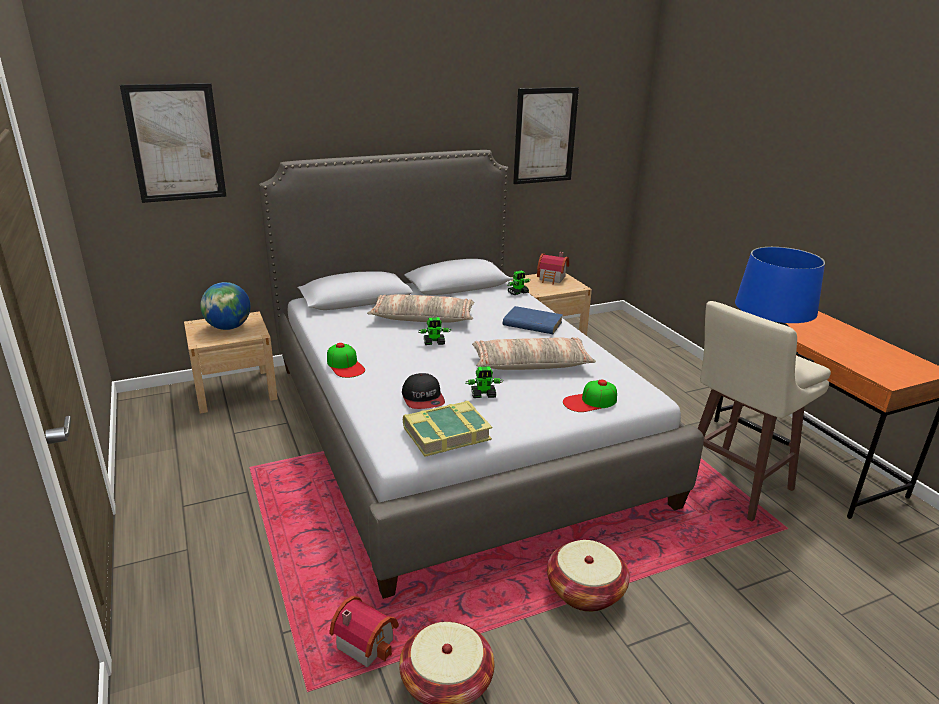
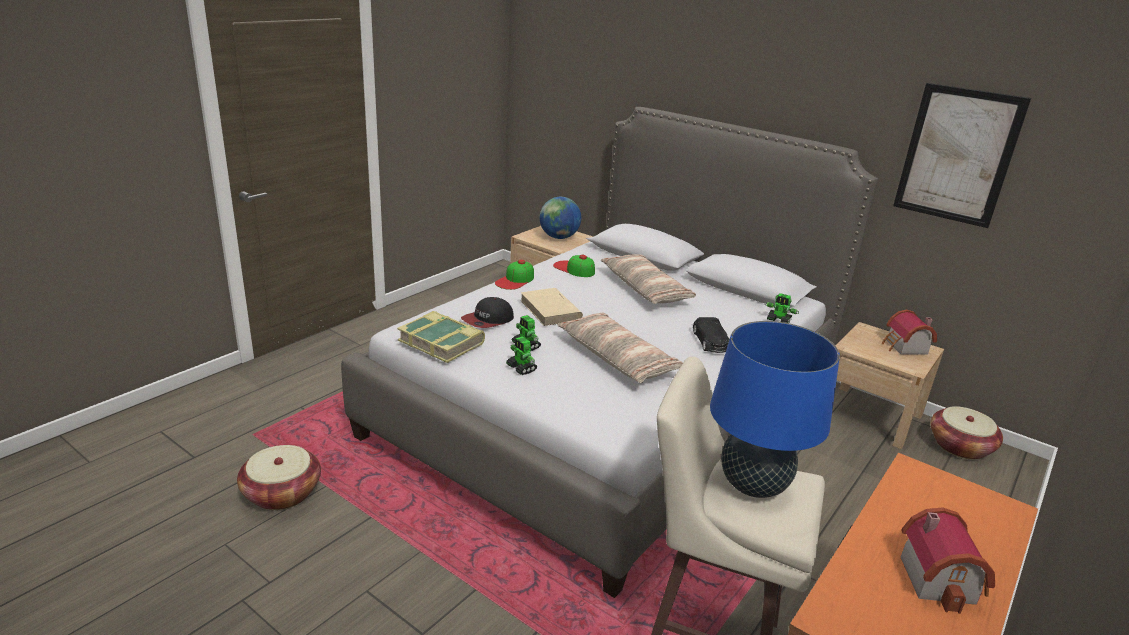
camera: 60 degrees right, 0 degrees up
(176, 143) = (574, 71): picture -> none
(366, 641) = (308, 444): toy house -> toy house (941, 579)
(428, 365) = (551, 310): none -> beige book
(434, 343) = (600, 304): toy robot -> toy robot (521, 368)
(532, 324) = (710, 342): blue book -> black toy car
(585, 591) = (426, 547): basket -> basket (960, 446)
(590, 401) = (571, 403): cap -> cap (574, 269)

